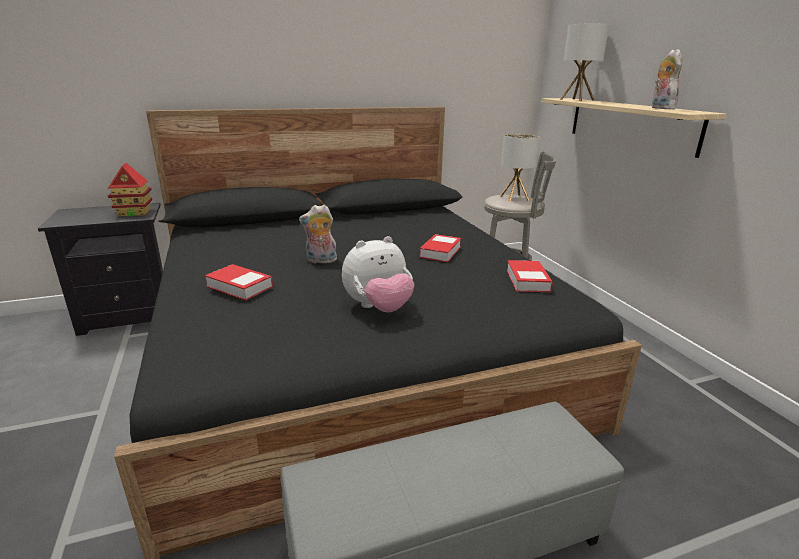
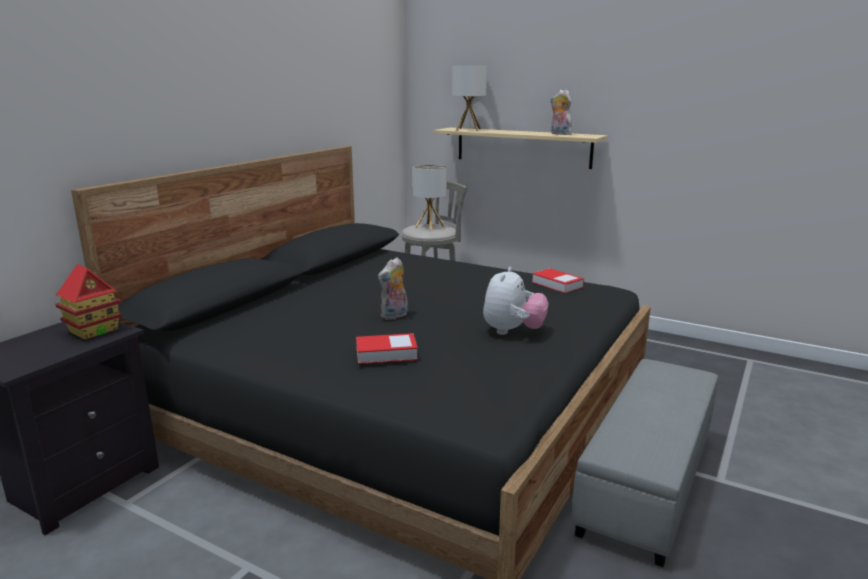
camera: 40 degrees left, 5 degrees down
(440, 252) = (463, 283): book -> none

